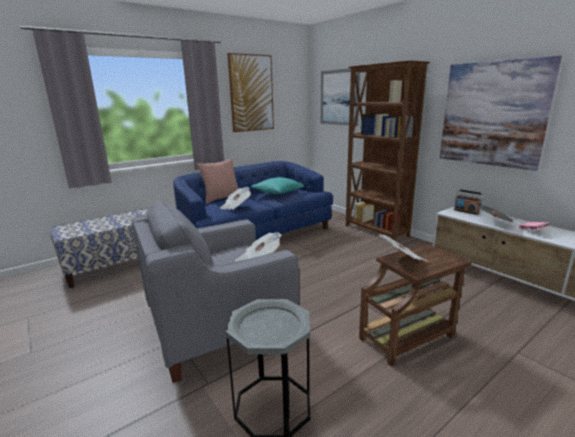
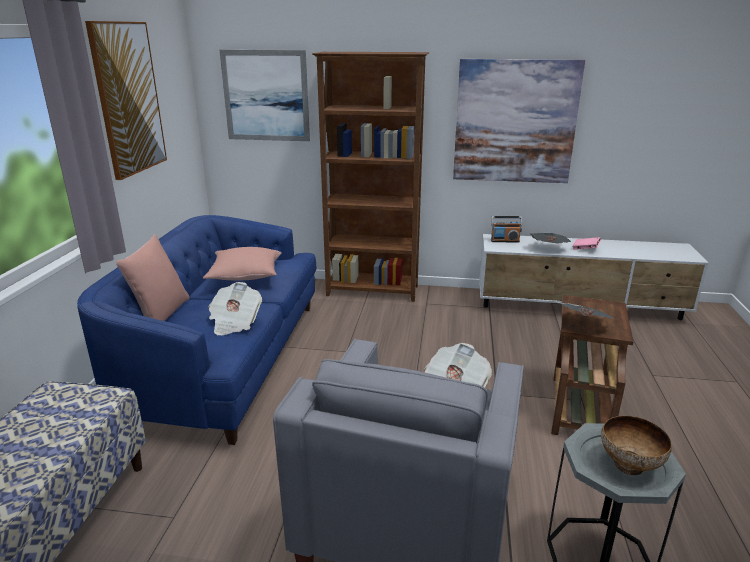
camera: 45 degrees left, 5 degrees up
(269, 329) = (630, 466): none -> bowl
(277, 192) = (245, 275): turquoise pillow -> pink pillow

